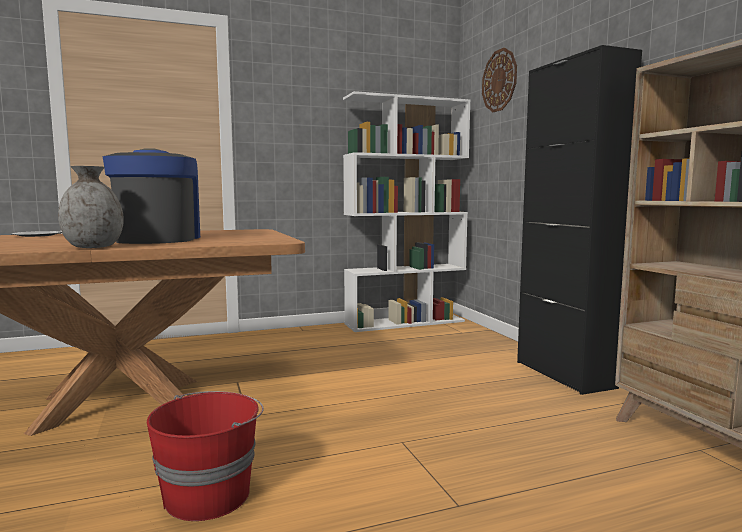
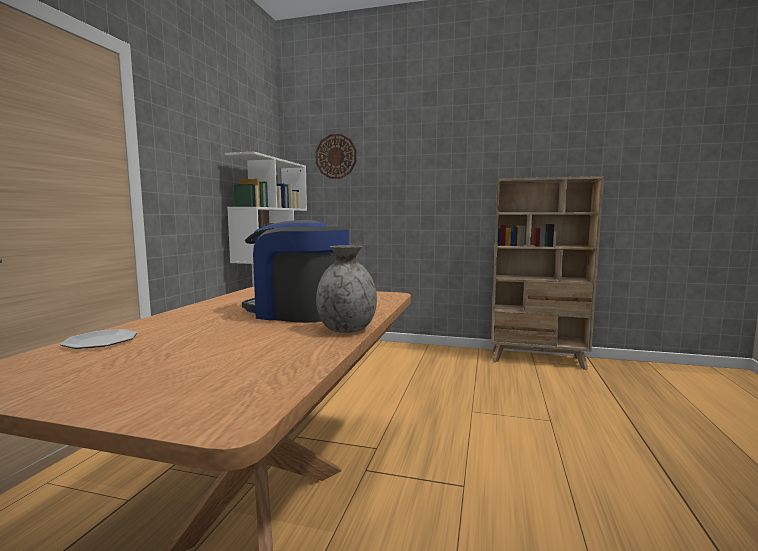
camera: 55 degrees left, 0 degrees up
(209, 495) = (492, 489): red bucket -> none
(564, 374) = (431, 349): black cabinet -> none

